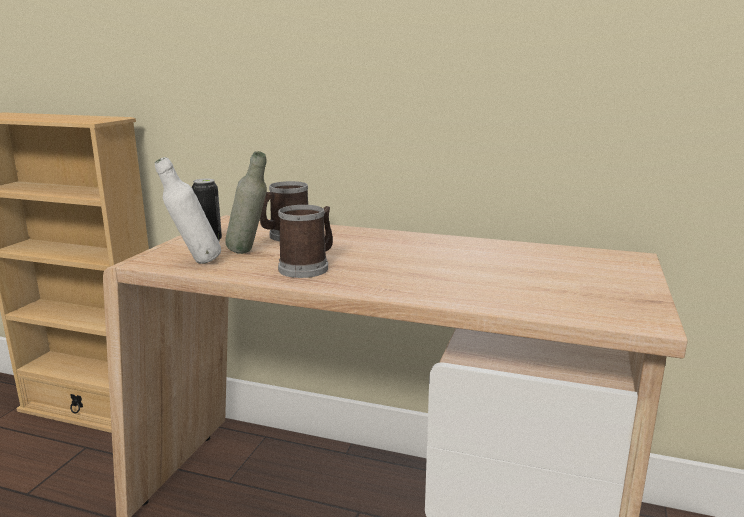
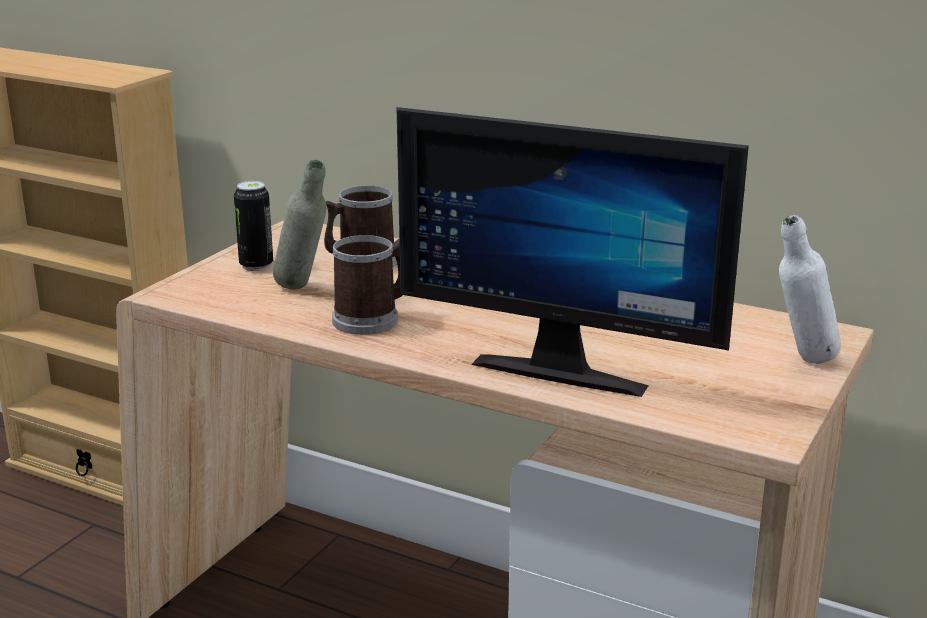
camera: 10 degrees right, 5 degrees up
(194, 264) = (229, 302): white bottle -> white bottle (801, 362)
(467, 287) = (565, 366): none -> monitor

